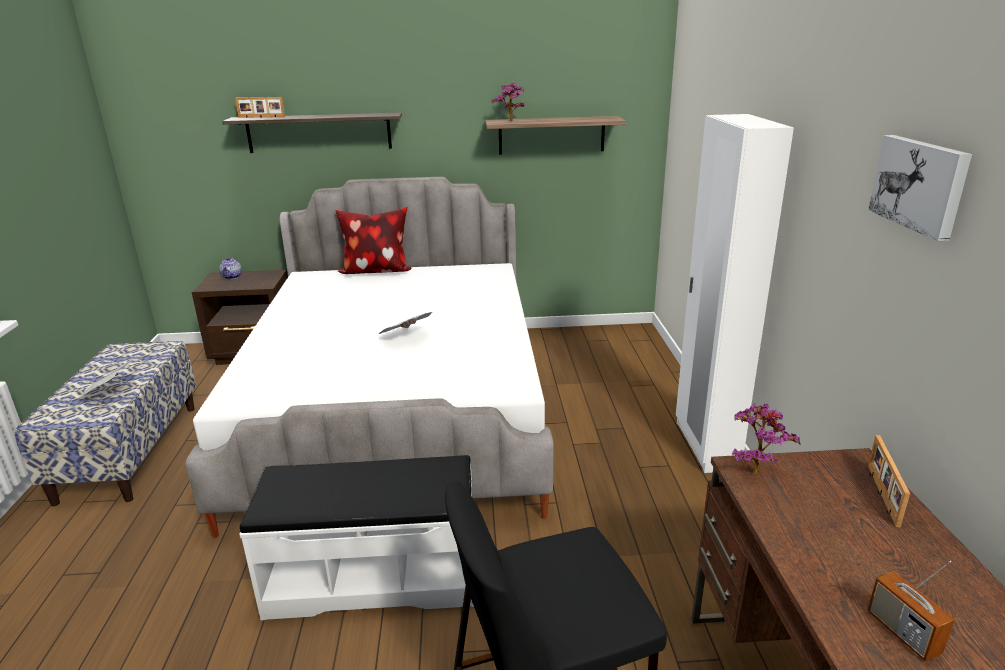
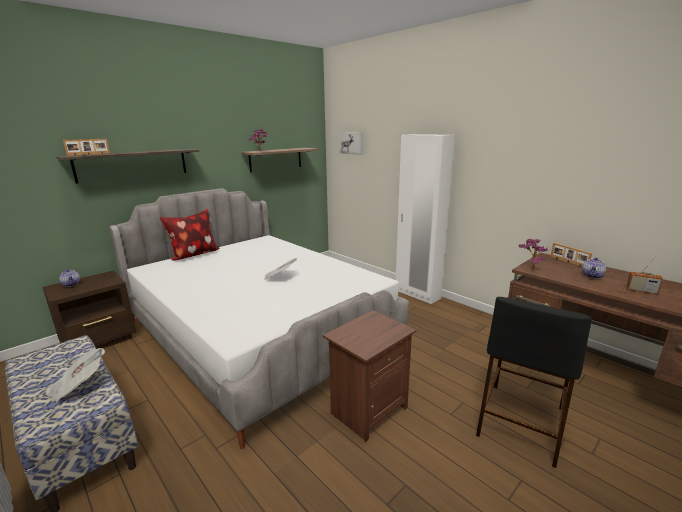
camera: 40 degrees left, 5 degrees down
(374, 577) = (368, 410): white bench -> brown nightstand
(860, 546) = (592, 276): none -> teapot
(920, 184) = (545, 144): picture -> picture (352, 143)

